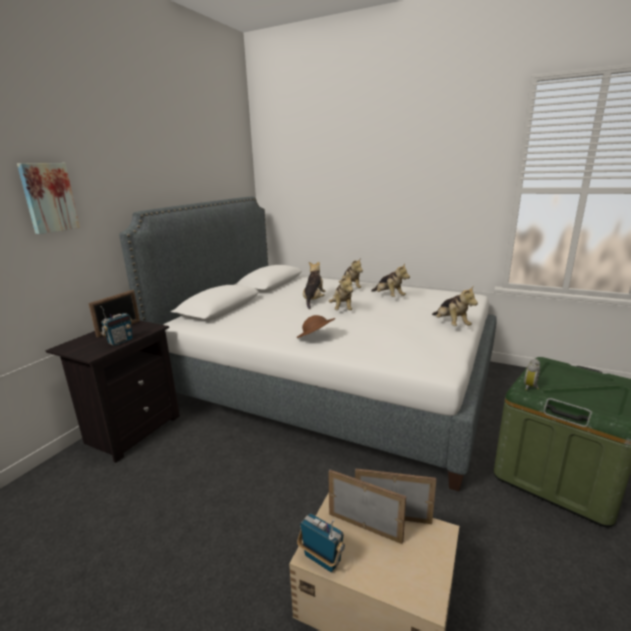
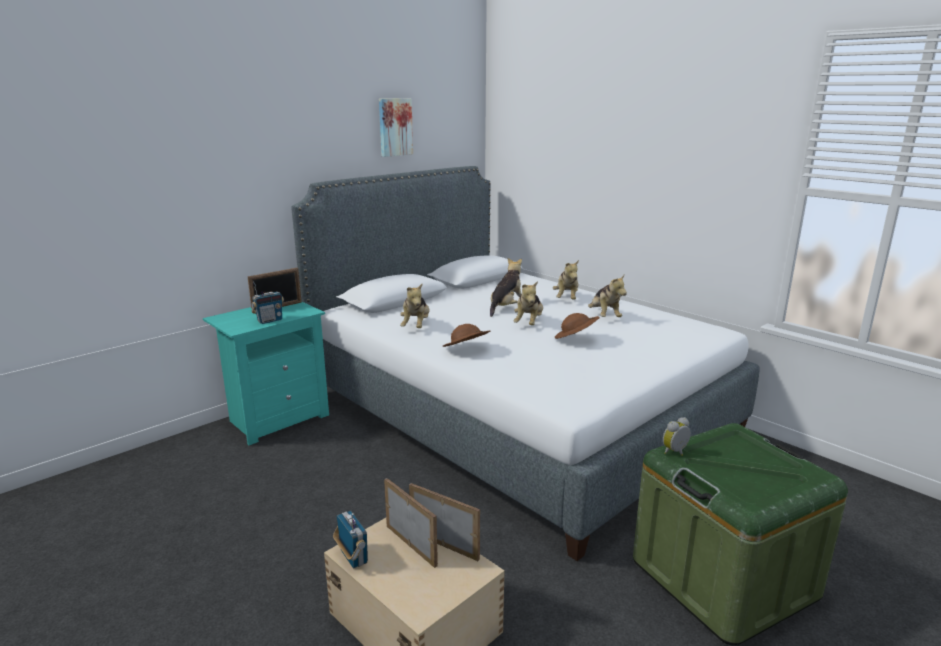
camera: 20 degrees right, 0 degrees up
(48, 197) = (224, 166): picture -> picture (394, 127)
(131, 430) = (277, 418): black nightstand -> turquoise nightstand
(388, 315) = (575, 339): none -> brown hat
(451, 324) = (644, 363): plush toy -> plush toy (416, 326)

